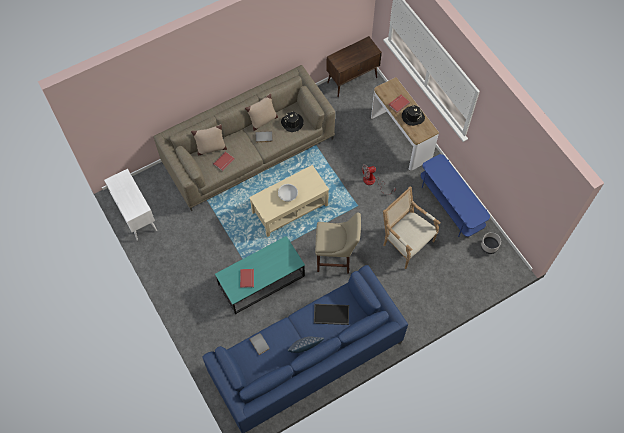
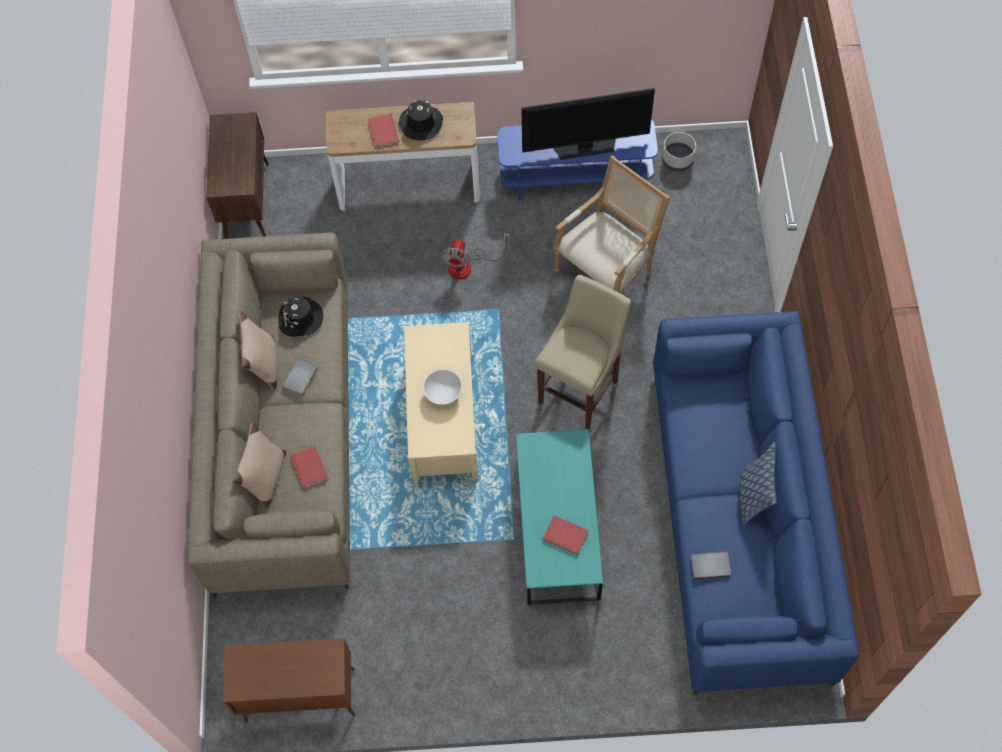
camera: 60 degrees left, 0 degrees up
(136, 215) = (299, 695): white cabinet -> brown cabinet
(331, 314) = (710, 426): tray -> none
(405, 243) = (607, 271): armchair -> armchair turned 150 degrees clockwise
(455, 195) = (585, 146): none -> television

